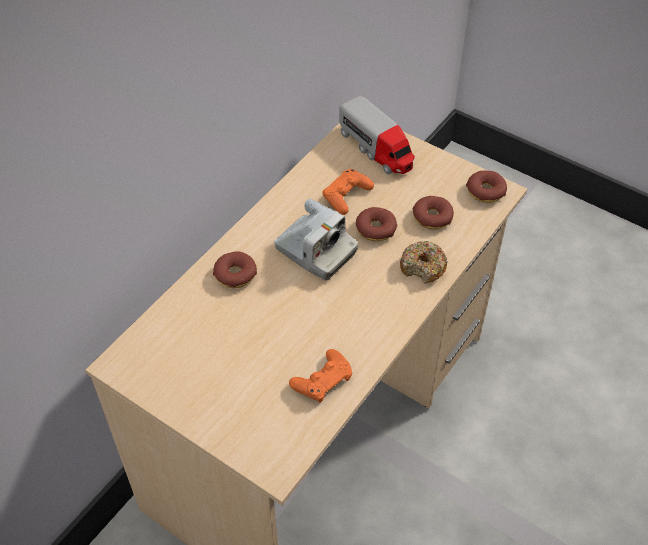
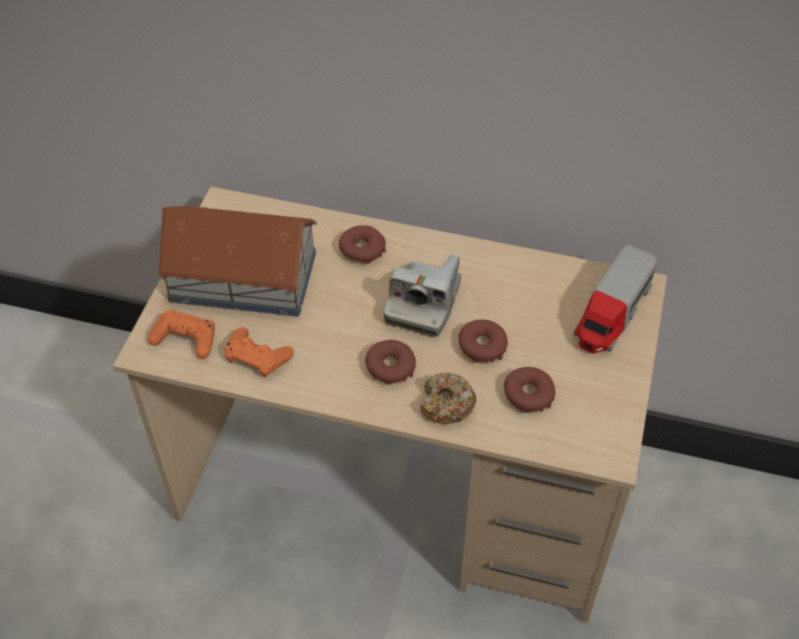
camera: 70 degrees right, 0 degrees up
(223, 368) = (244, 277): none -> toy house
(346, 195) = (519, 307): orange game controller -> orange game controller (185, 339)
(485, 191) = (602, 439): donut -> donut (390, 367)

